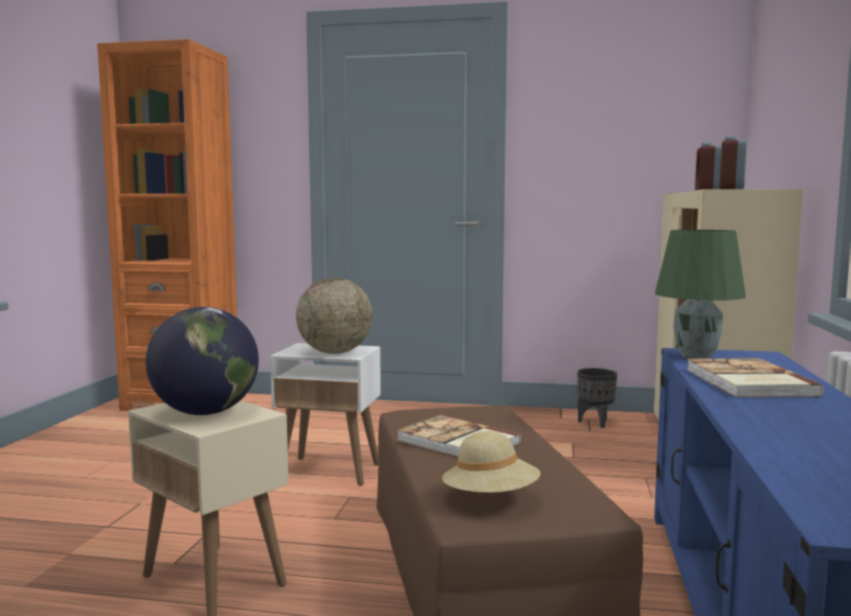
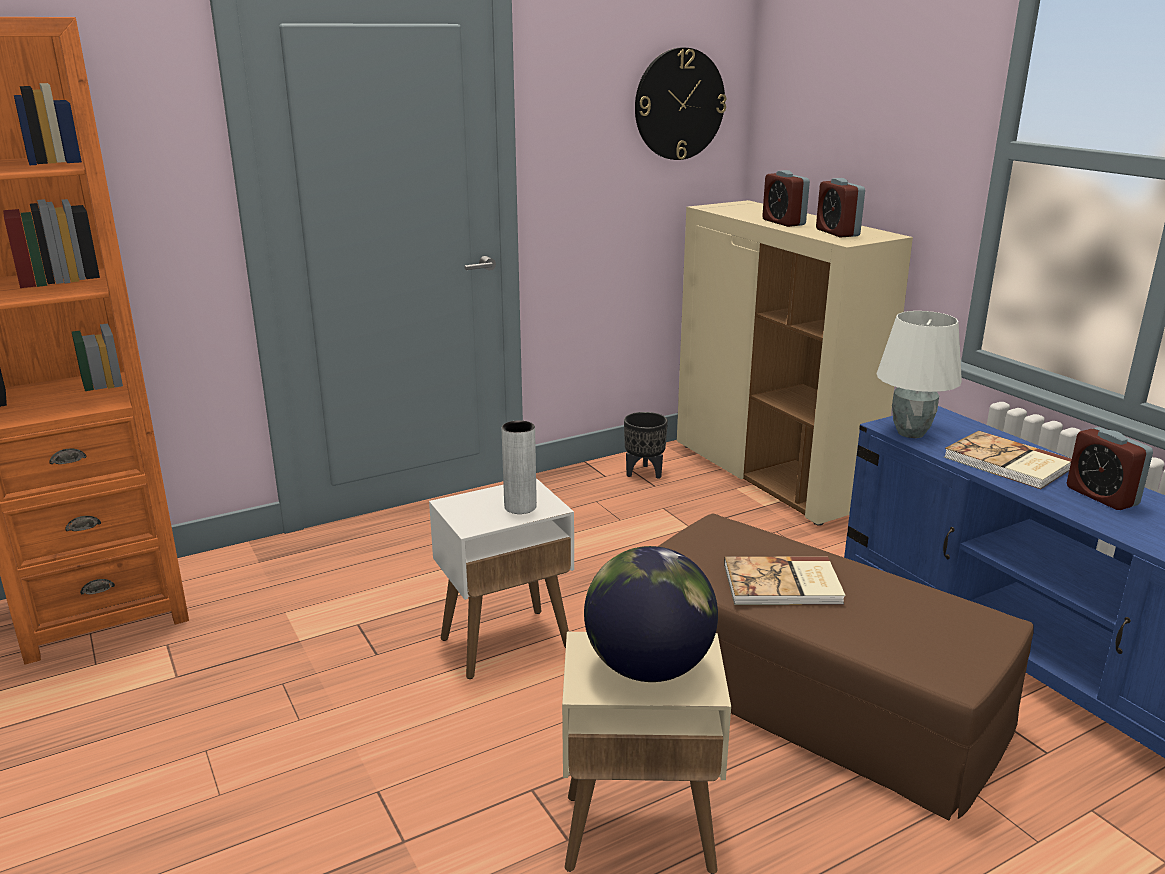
camera: 40 degrees left, 15 degrees up
(335, 352) = (520, 507): globe -> grey vase
(491, 499) = (927, 643): beige hat -> none
(662, 109) = (679, 104): none -> wall clock
(697, 357) = (911, 432): green table lamp -> white table lamp
(799, 413) = (1101, 496): none -> alarm clock

